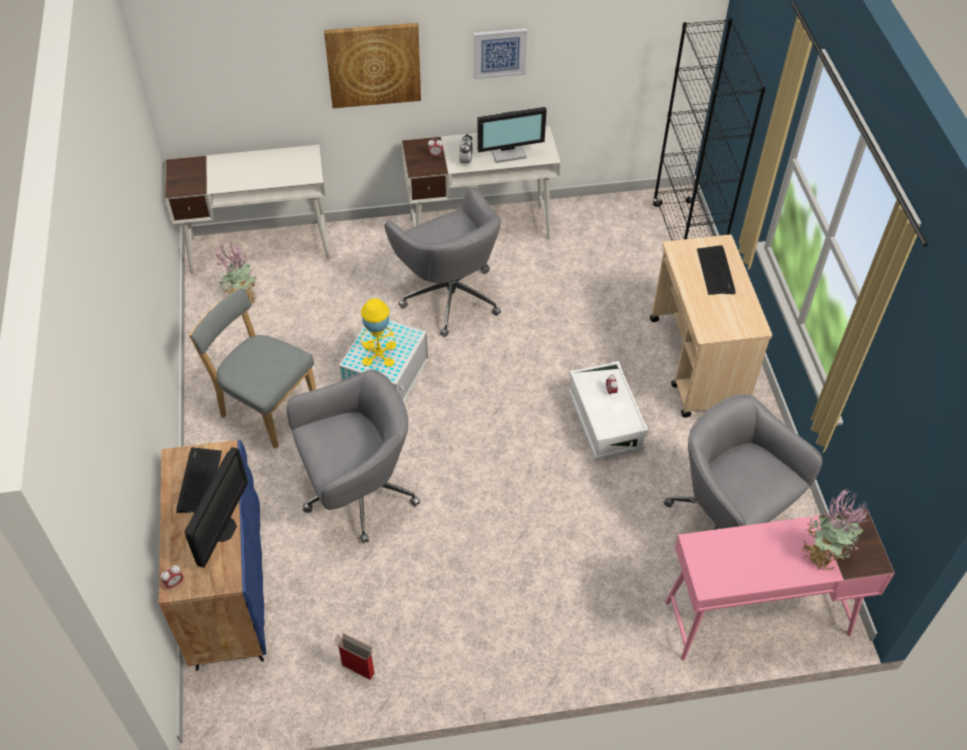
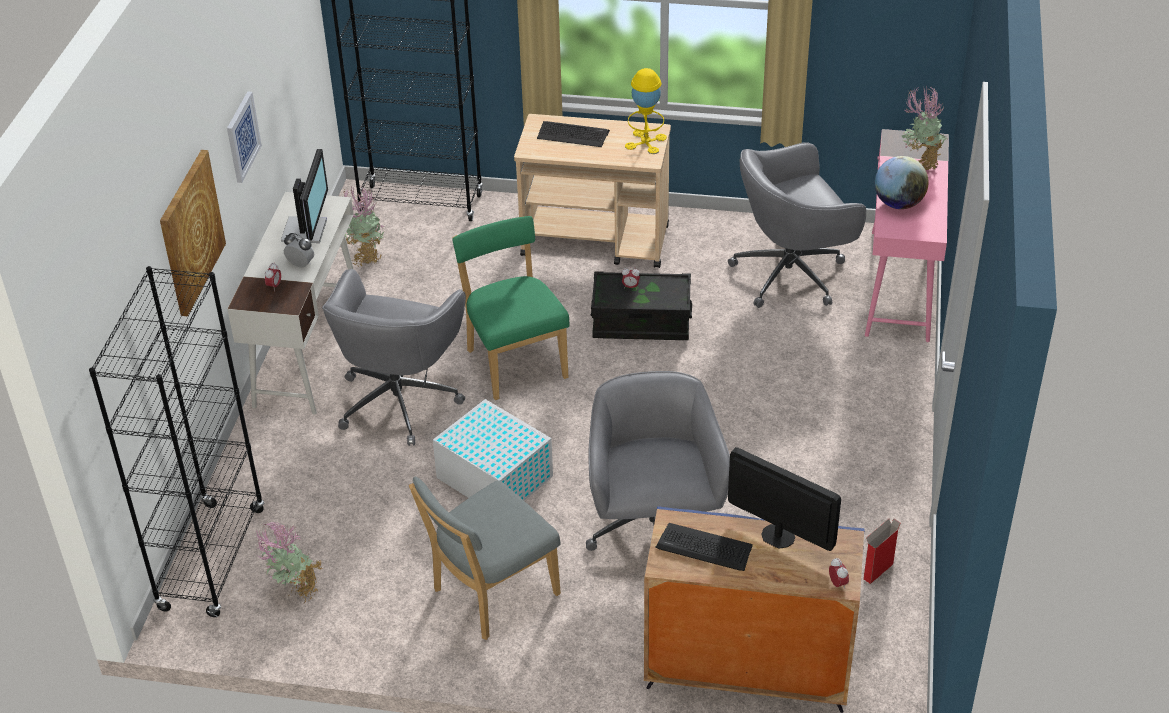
camera: 70 degrees left, 10 degrees down
(260, 248) = (212, 559): white desk -> black bookcase
(379, 353) = (498, 443): yellow table lamp -> yellow table lamp (645, 142)
(449, 295) = (400, 399): grey office chair -> grey office chair turned 120 degrees clockwise
(520, 351) = (515, 361): none -> green chair
(602, 226) = (366, 257): none -> potted plant
(605, 422) = (641, 322): white storage box -> black storage box
(743, 546) = (898, 203): none -> globe

